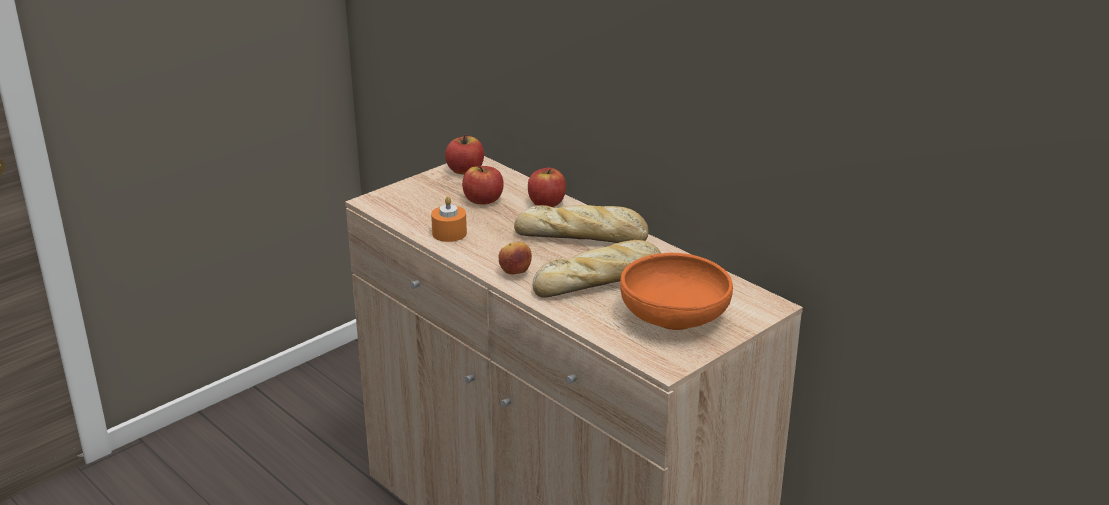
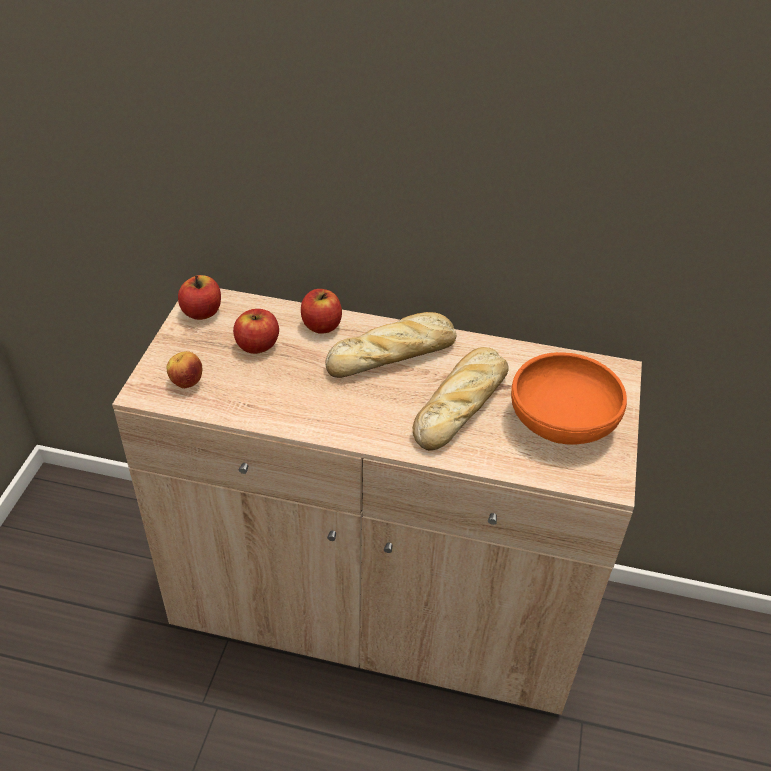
camera: 35 degrees left, 15 degrees up
(449, 233) = (265, 403): orange candle -> none
(515, 273) = (376, 429): apple -> apple (186, 382)

